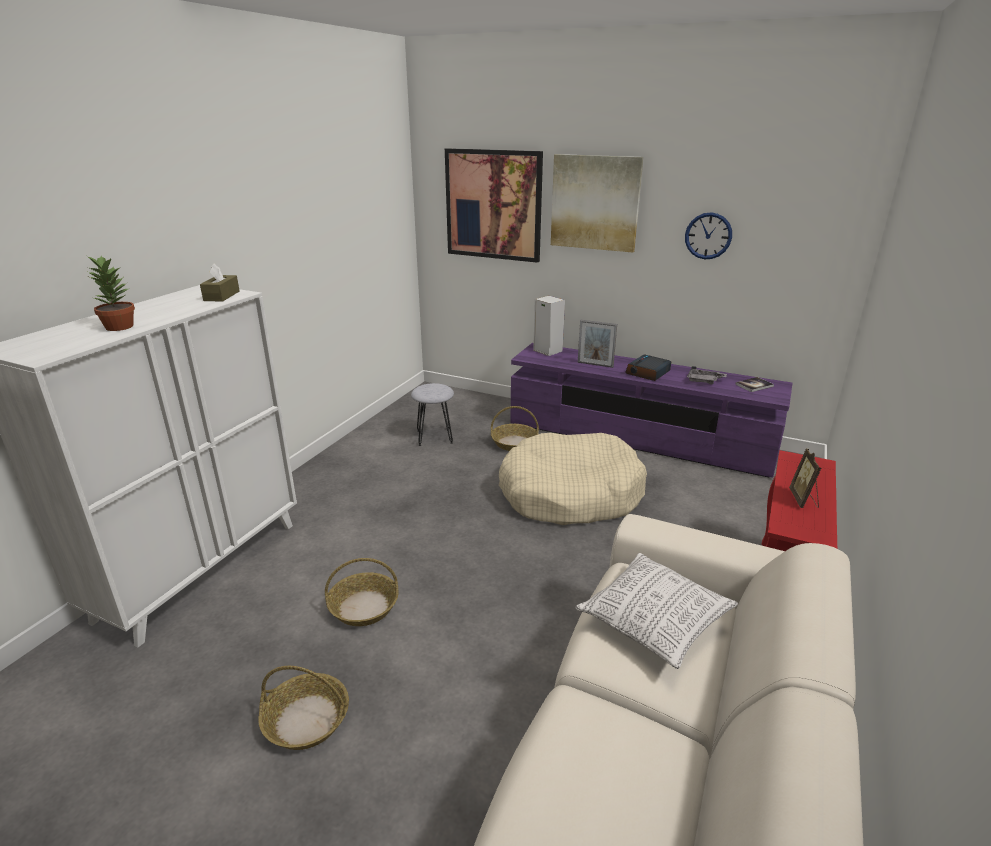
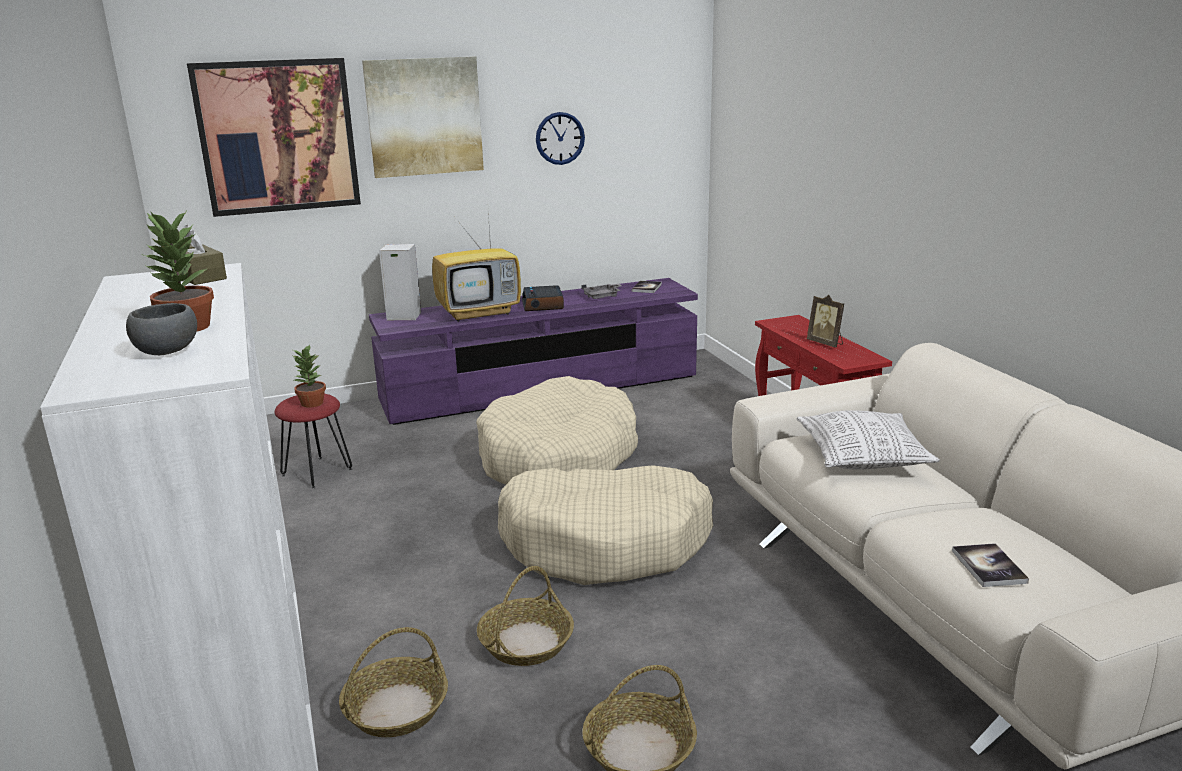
camera: 45 degrees left, 5 degrees down
(72, 338) = (168, 351): none -> grey bowl
(431, 392) = (311, 403): none -> potted plant
(435, 436) = (317, 472): grey stool -> red stool
(503, 572) = (606, 542): none -> beige dog bed
(514, 443) = (425, 440): basket -> basket (396, 708)
(549, 794) = (988, 566): none -> book
(595, 364) = (480, 313): picture frame -> television

